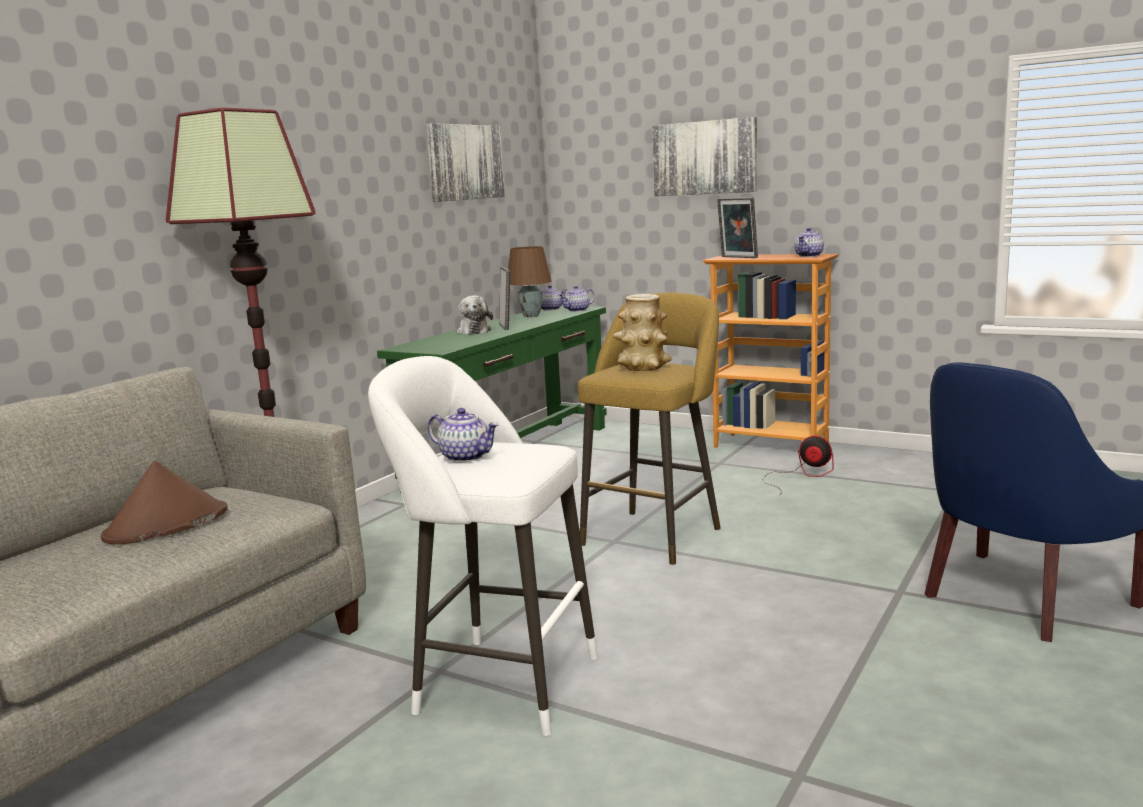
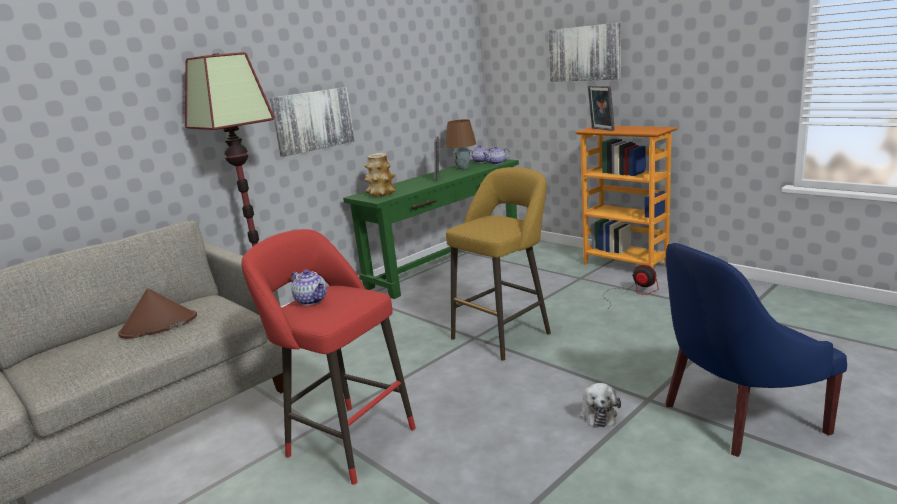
camera: 15 degrees right, 5 degrees up
(464, 162) = (412, 64): picture -> picture (313, 120)
(474, 331) = (415, 181): plush toy -> plush toy (597, 414)
(497, 682) = (346, 440): white stool -> red stool
(643, 367) = (491, 222): vase -> vase (381, 194)
(809, 256) = (652, 129): teapot -> none

